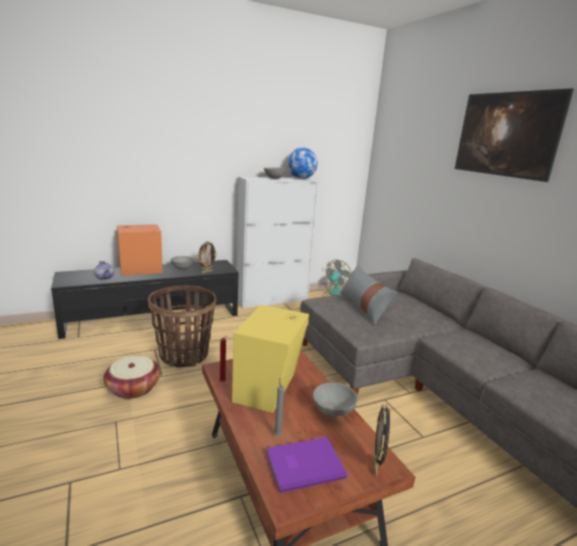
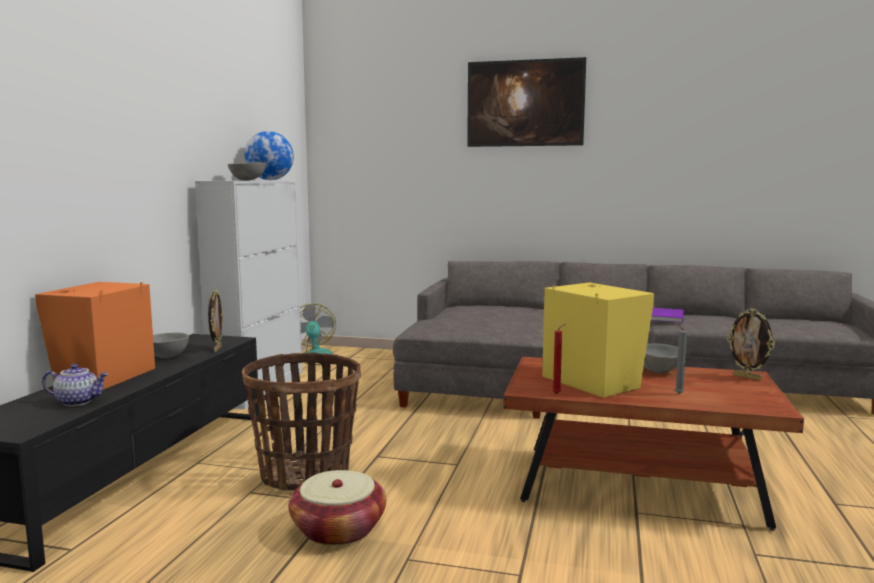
camera: 50 degrees left, 10 degrees down
(303, 464) = (728, 395): purple book -> purple book (664, 317)
(364, 307) = (471, 320): grey pillow -> none

